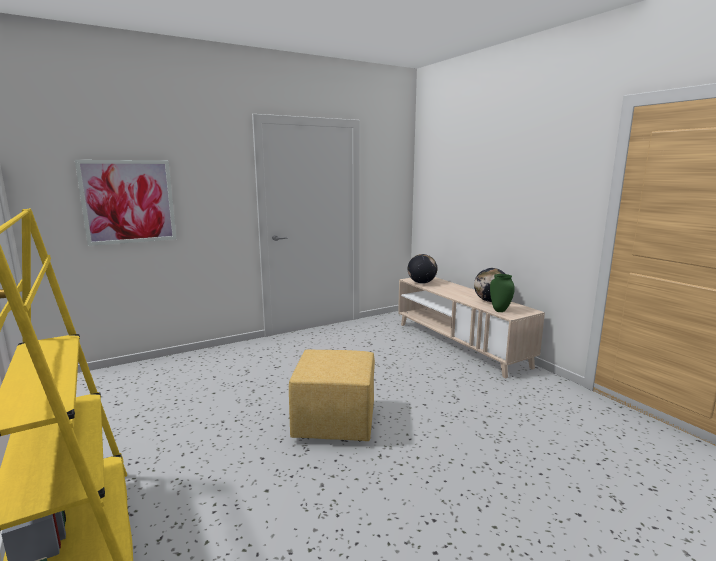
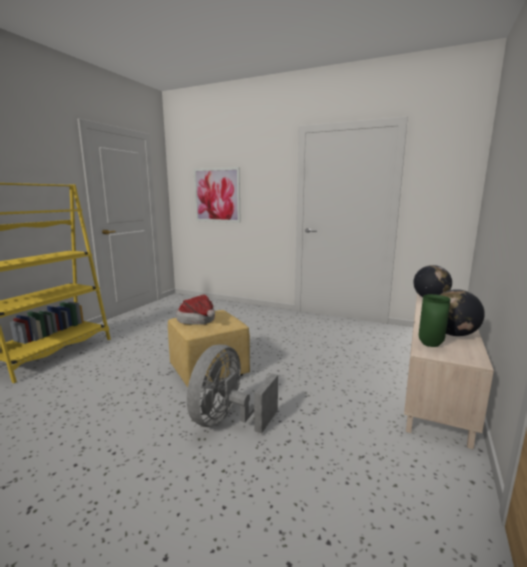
camera: 55 degrees right, 0 degrees up
(328, 366) = (198, 320): none -> hat
(434, 439) = (228, 420): none -> grey fan

